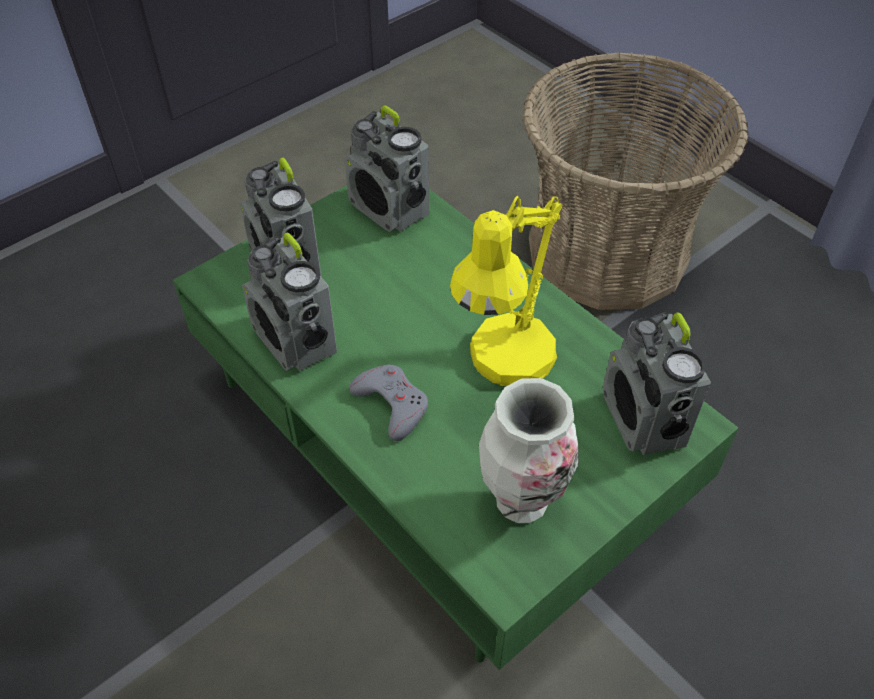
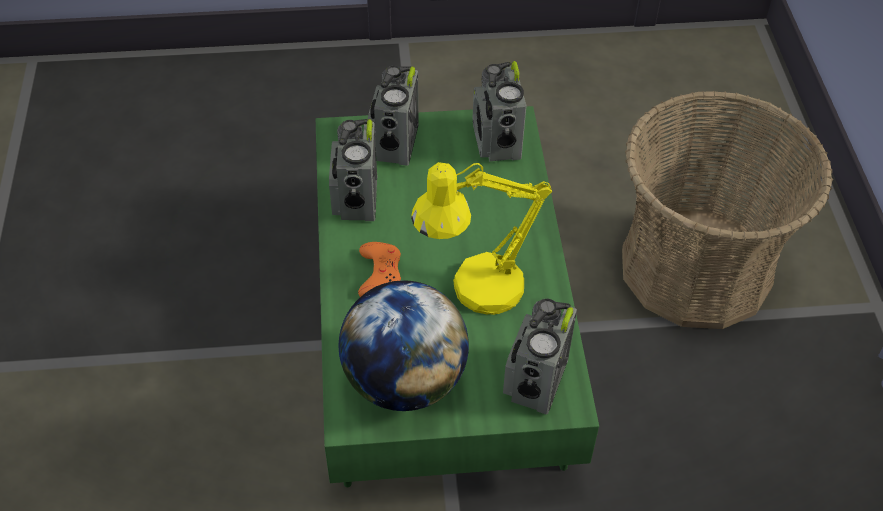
camera: 35 degrees right, 0 degrees up
(391, 404) = (379, 273): grey game controller -> orange game controller
(521, 501) = (404, 381): vase -> globe

